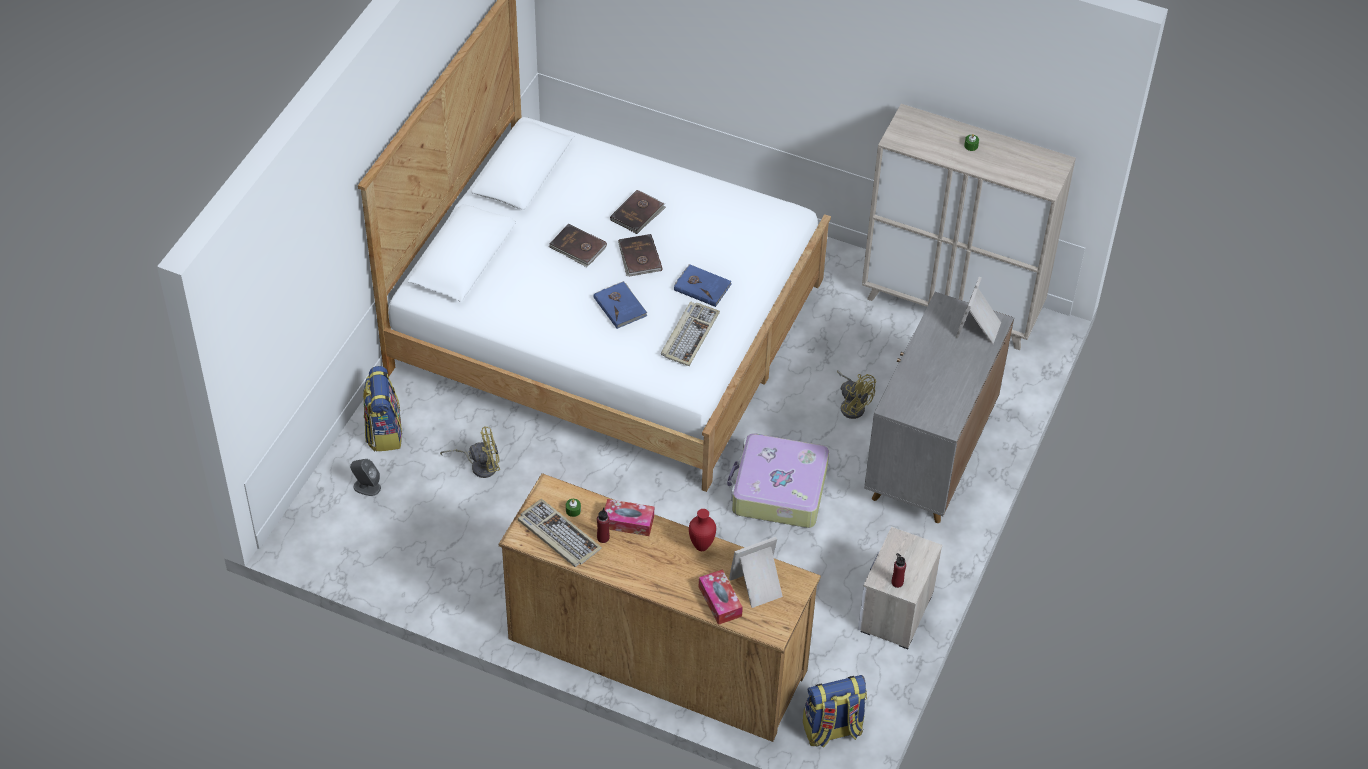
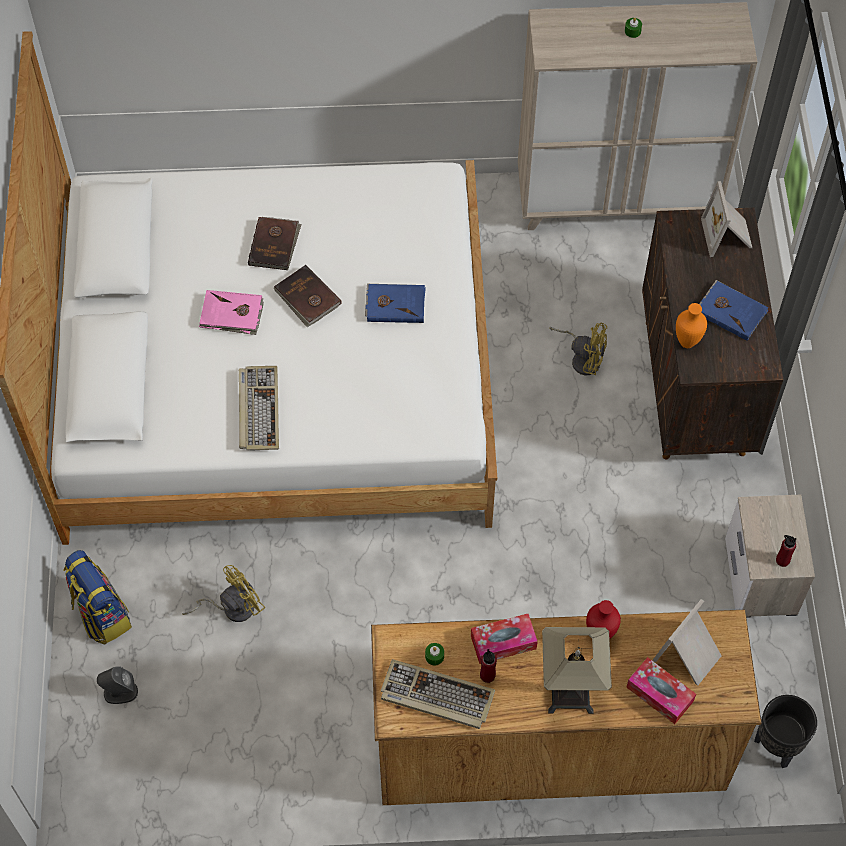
camera: 25 degrees left, 10 degrees up
(578, 247) = (232, 314): brown book -> pink book
(620, 306) = (321, 367): blue book -> blue book (731, 311)
(655, 573) = (569, 692): none -> table lamp
(689, 335) = (417, 369): keyboard -> keyboard (258, 409)
(778, 490) = (564, 492): suitcase -> none
(832, 730) = (777, 746): backpack -> black planter
(897, 388) = (687, 343): none -> orange vase
(929, 460) = (694, 388): grey cabinet -> brown cabinet

